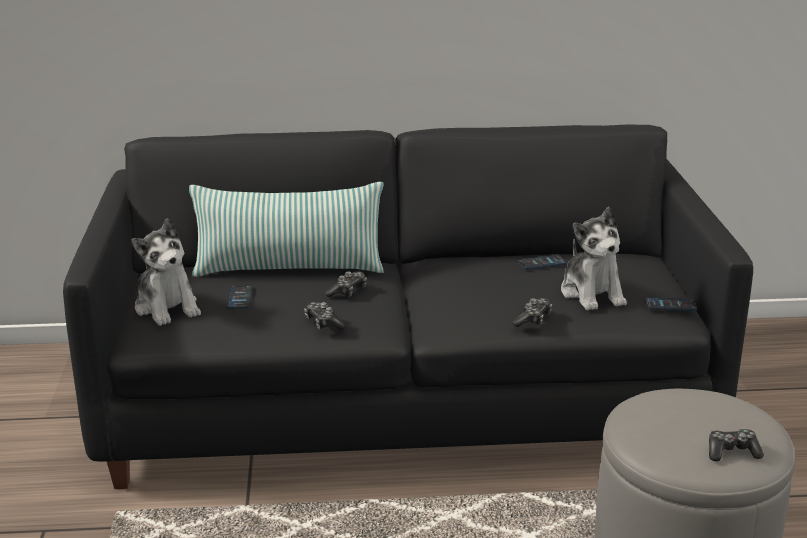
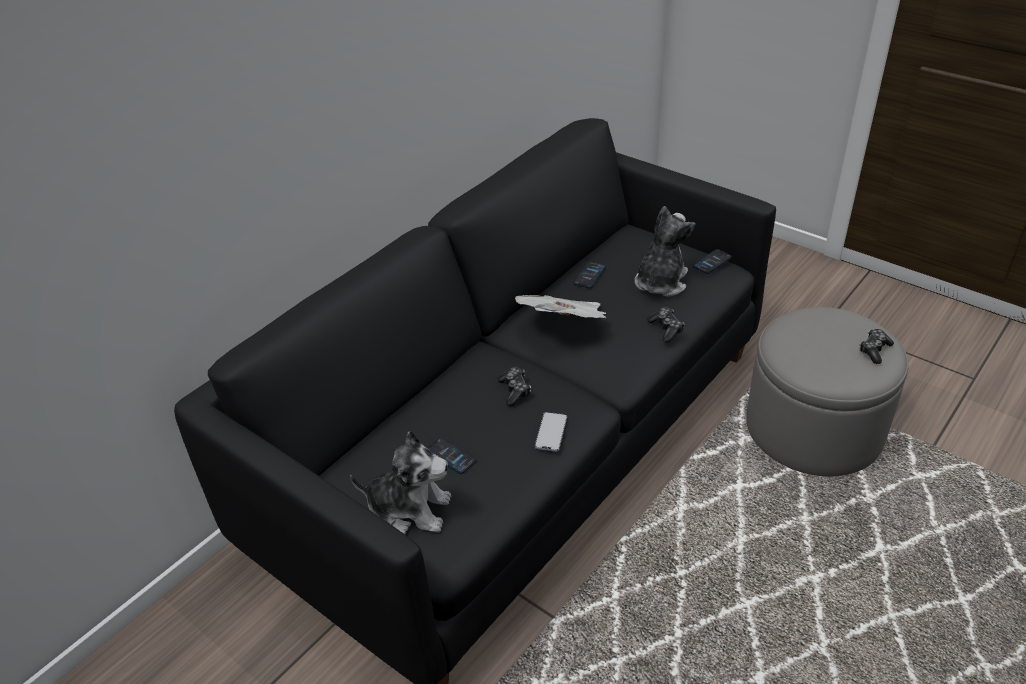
camera: 45 degrees left, 15 degrees up
(289, 269) = (431, 400): pillow -> none
(323, 323) = (551, 432): game controller -> phone
(459, 278) = (565, 325): none -> newspaper
(592, 293) = (660, 282): plush toy -> plush toy turned 90 degrees counterclockwise

